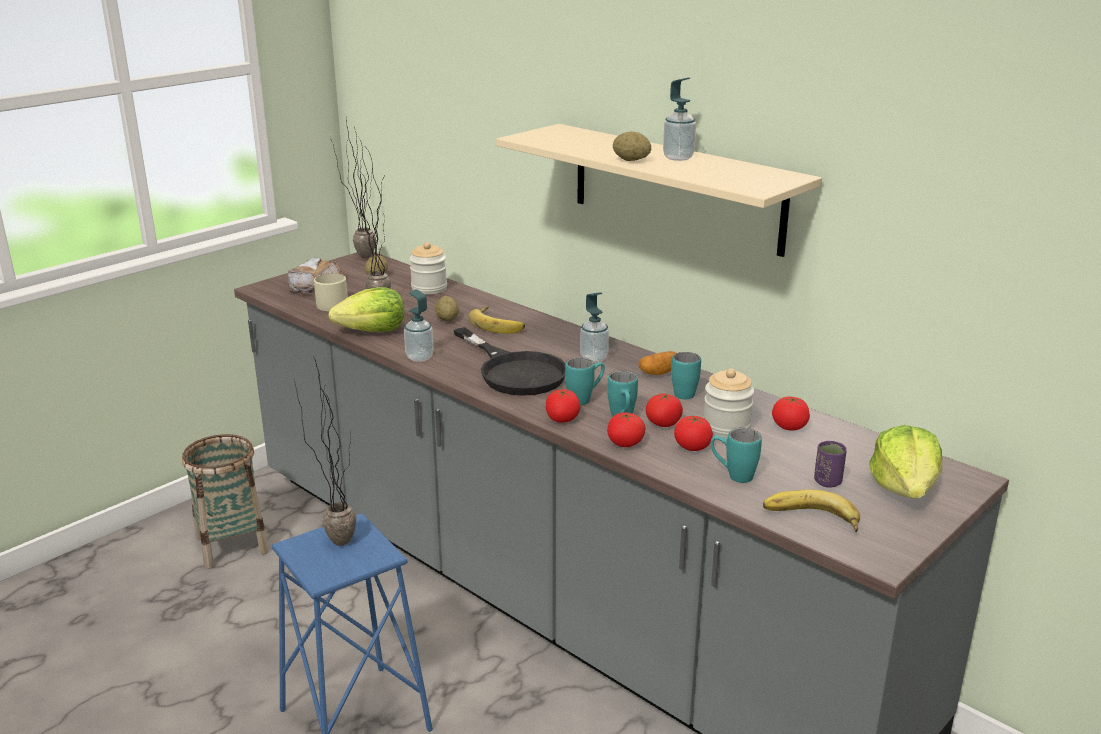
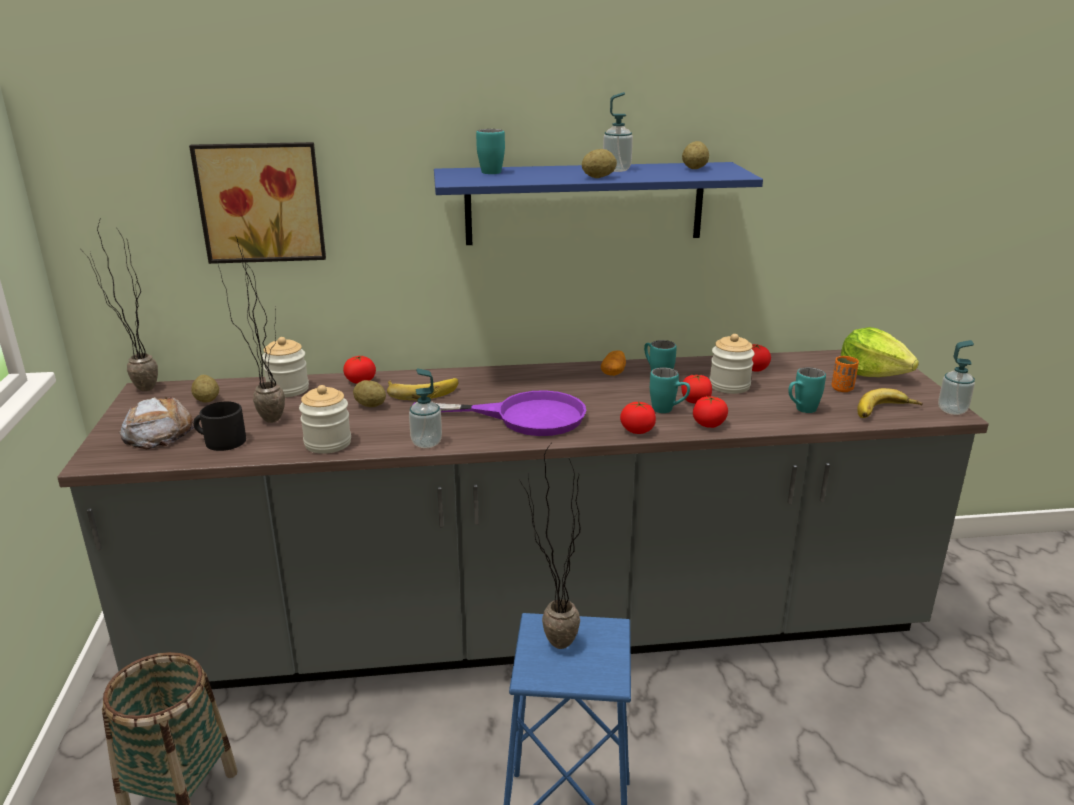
camera: 50 degrees left, 0 degrees up
(330, 304) = (220, 441): beige mug -> black mug
(372, 331) = (328, 443): lettuce -> jar
(449, 126) = (261, 202): none -> picture
(514, 371) = (523, 416): black frying pan -> purple frying pan
(585, 399) = (616, 410): turquoise mug -> turquoise mug (492, 171)
(594, 358) = (551, 383): soap dispenser -> soap dispenser (952, 410)
(676, 188) = (585, 203): beige shelf -> blue shelf
(692, 447) = (744, 406): tomato -> tomato (360, 381)
(749, 173) = (694, 168): none -> potato
(827, 482) = (842, 389): purple cup -> orange cup

